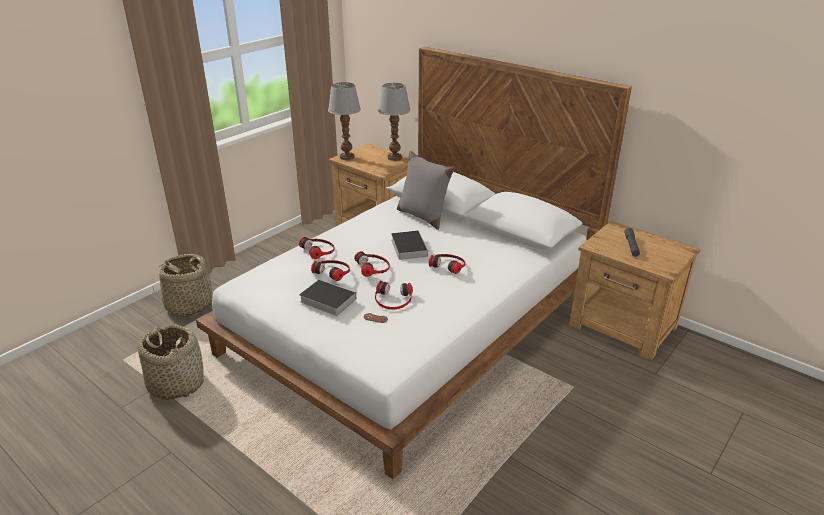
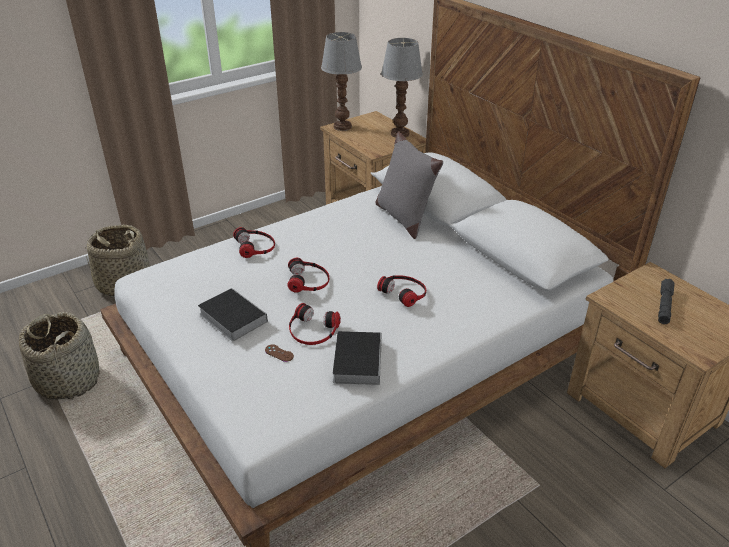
camera: 15 degrees right, 5 degrees up
(333, 271) = (257, 278): headphones -> none
(408, 247) = (365, 258): book -> book (357, 359)

